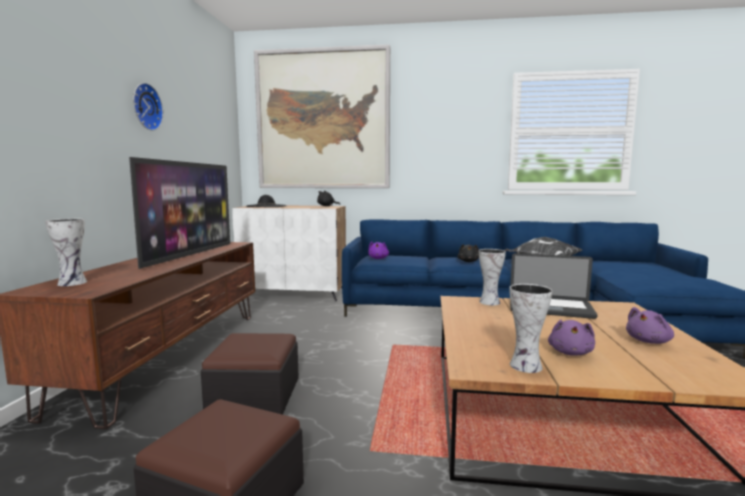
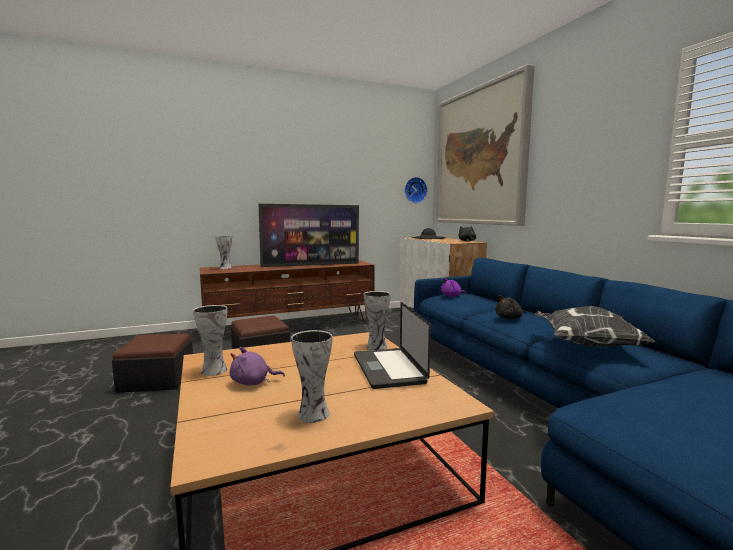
camera: 60 degrees right, 0 degrees up
(145, 107) = (315, 169): wall clock -> wall clock (415, 190)
(649, 341) = (314, 415): purple plush toy -> vase

